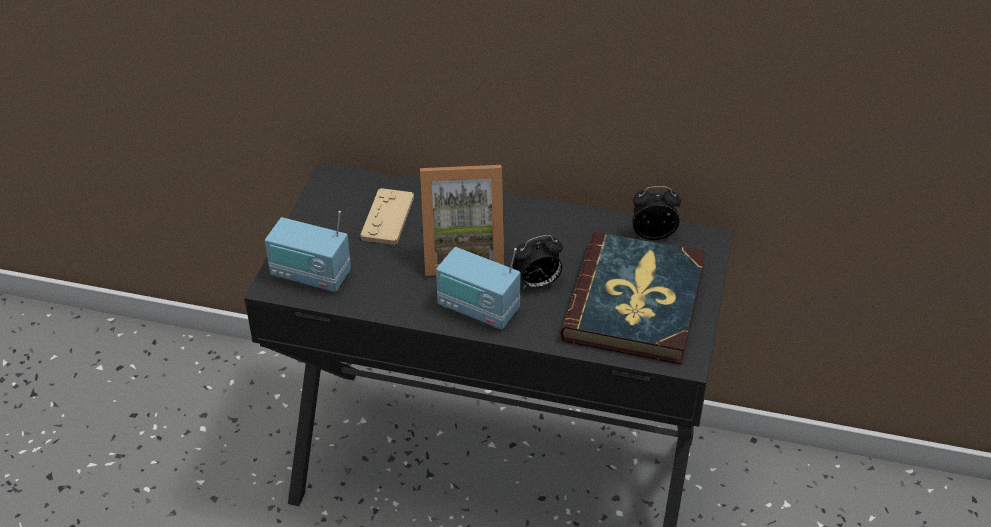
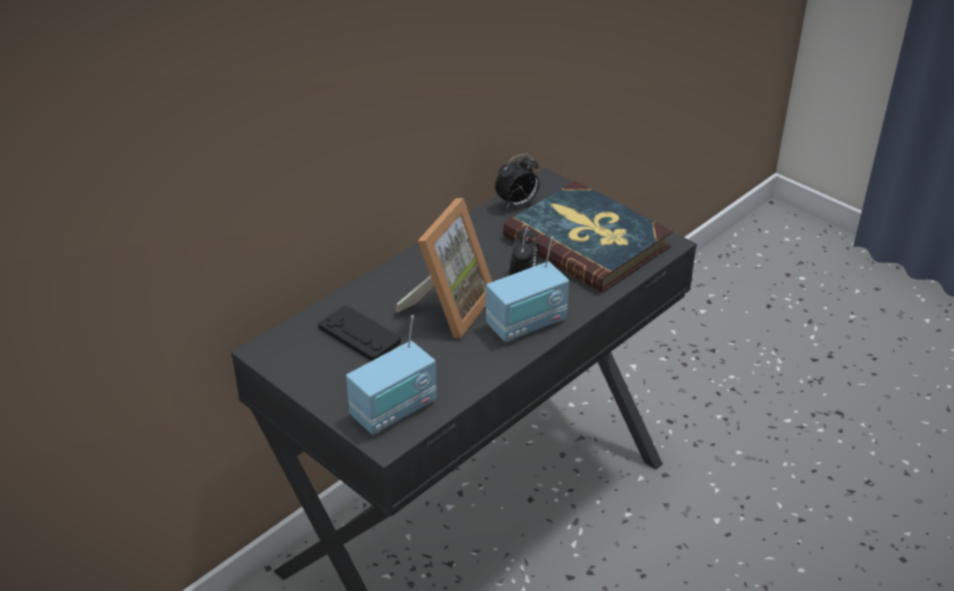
camera: 60 degrees left, 5 degrees down
(387, 218) = (359, 335): beige game controller -> black game controller
(653, 234) = (517, 204): alarm clock -> alarm clock turned 150 degrees counterclockwise

